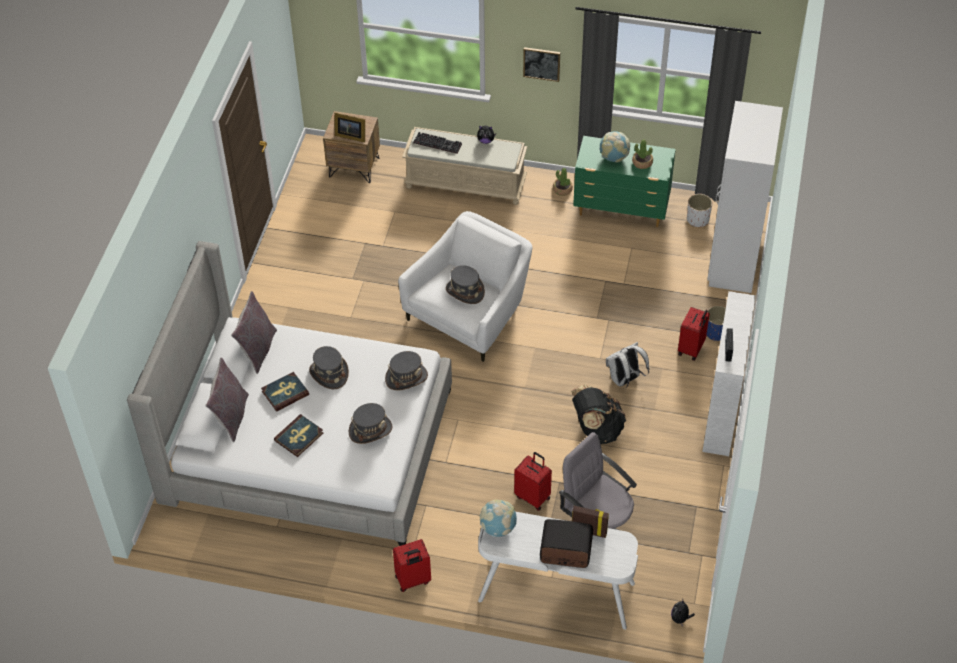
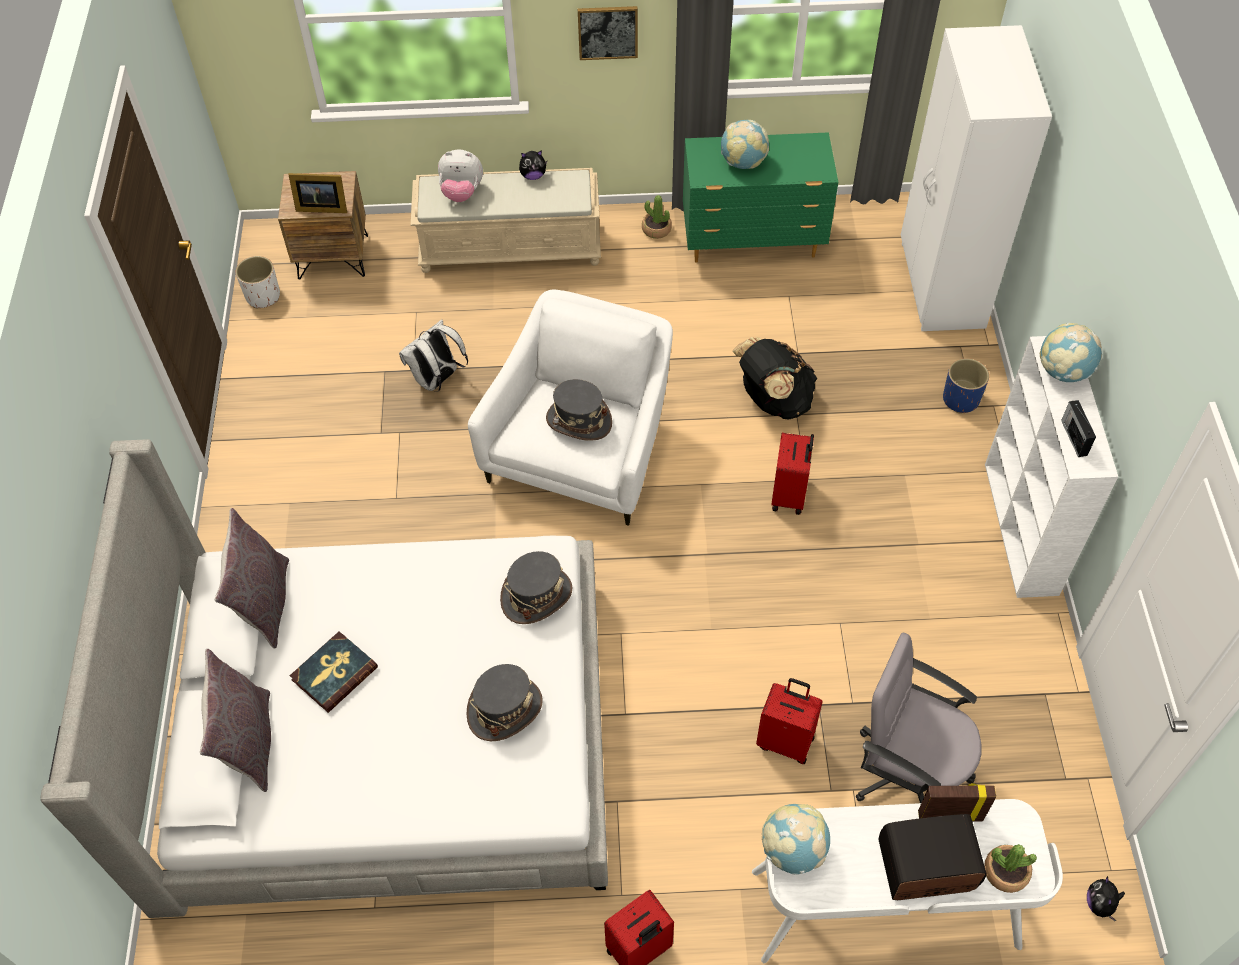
camera: 15 degrees left, 5 degrees up
(299, 437) = (382, 753): book -> none
(329, 373) = (401, 619): grey hat -> none
(438, 143) = (462, 193): keyboard -> plush toy
(596, 429) = (843, 598): black backpack -> black backpack (773, 400)
(625, 380) = (856, 506): white backpack -> white backpack (437, 380)
(642, 162) = (788, 162): potted plant -> potted plant (1006, 871)
(692, 349) = (935, 433): red suitcase -> red suitcase (790, 495)
(698, 219) = (867, 235): white planter -> white planter (263, 296)
(739, 314) = (1063, 371): none -> globe

